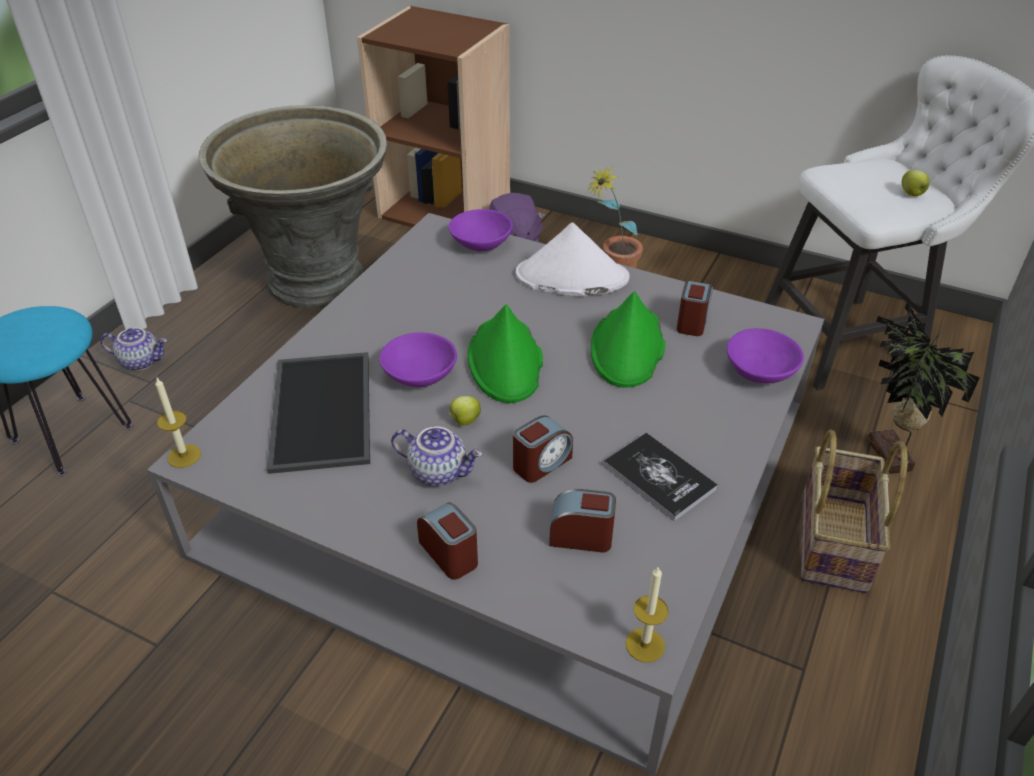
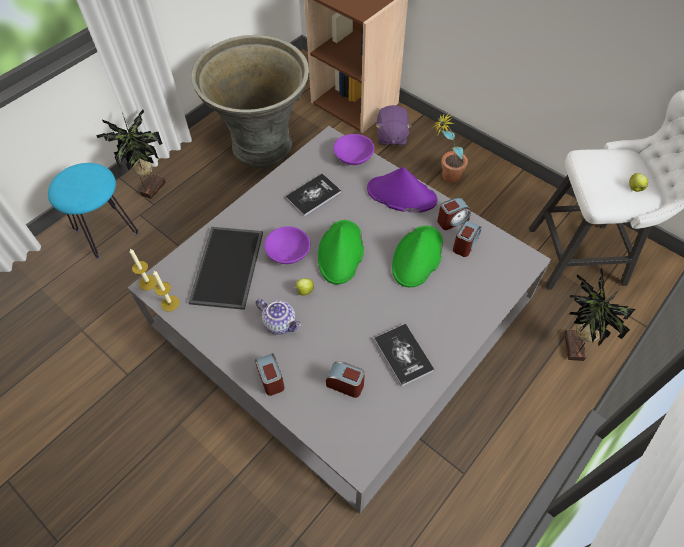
camera: 15 degrees right, 15 degrees up
(141, 361) = (151, 188): teapot -> potted plant
(435, 297) = (313, 195): none -> book
(541, 463) = (339, 330): alarm clock -> alarm clock (452, 220)
(571, 277) = (401, 195): white hat -> purple hat
(645, 645) = (357, 460): candle -> candle (170, 303)
(759, 372) = (492, 292): purple bowl -> none
(835, 542) = (515, 398): basket -> none

